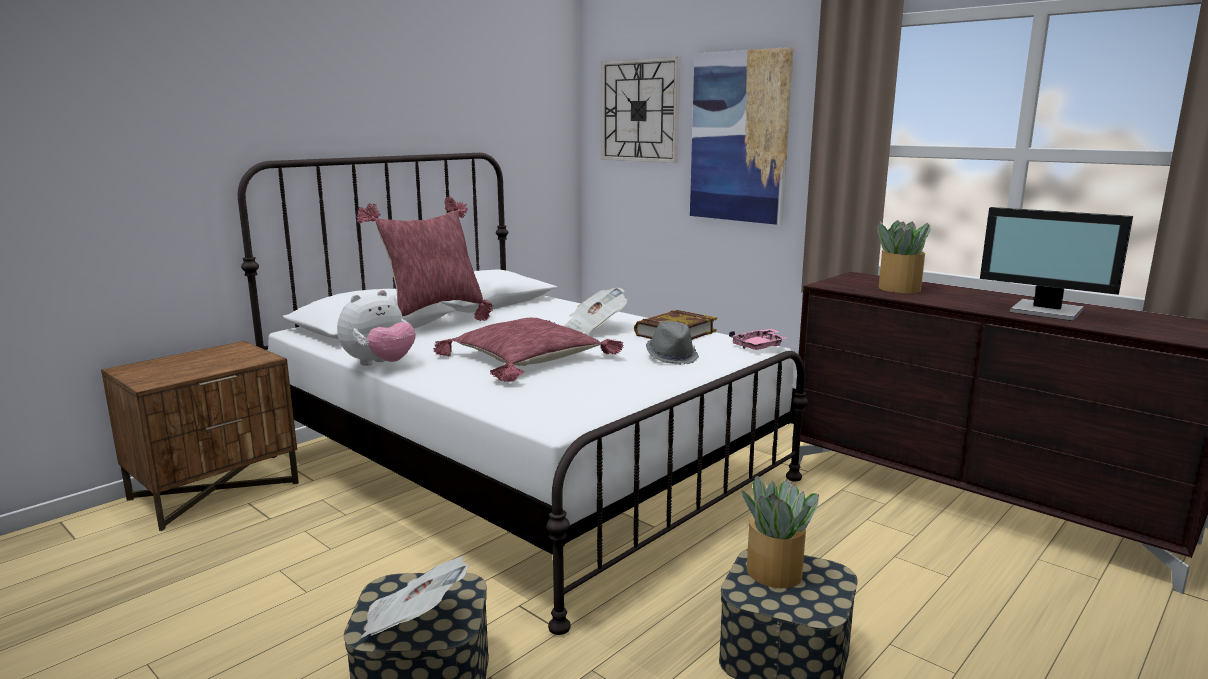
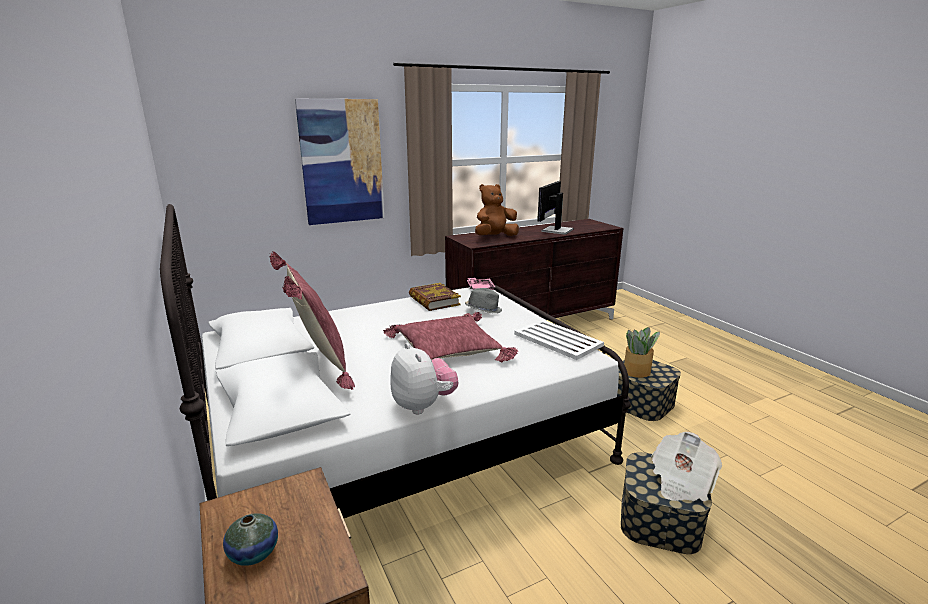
camera: 70 degrees left, 5 degrees up
(183, 361) = (253, 553): none -> vase
(593, 329) = (398, 319): newspaper -> none
(596, 399) = (557, 339): none -> white tray
(639, 111) = (237, 145): wall clock -> none
(898, 288) = (495, 237): potted plant -> brown plush toy
(1047, 311) = (555, 230): monitor -> monitor turned 150 degrees clockwise

